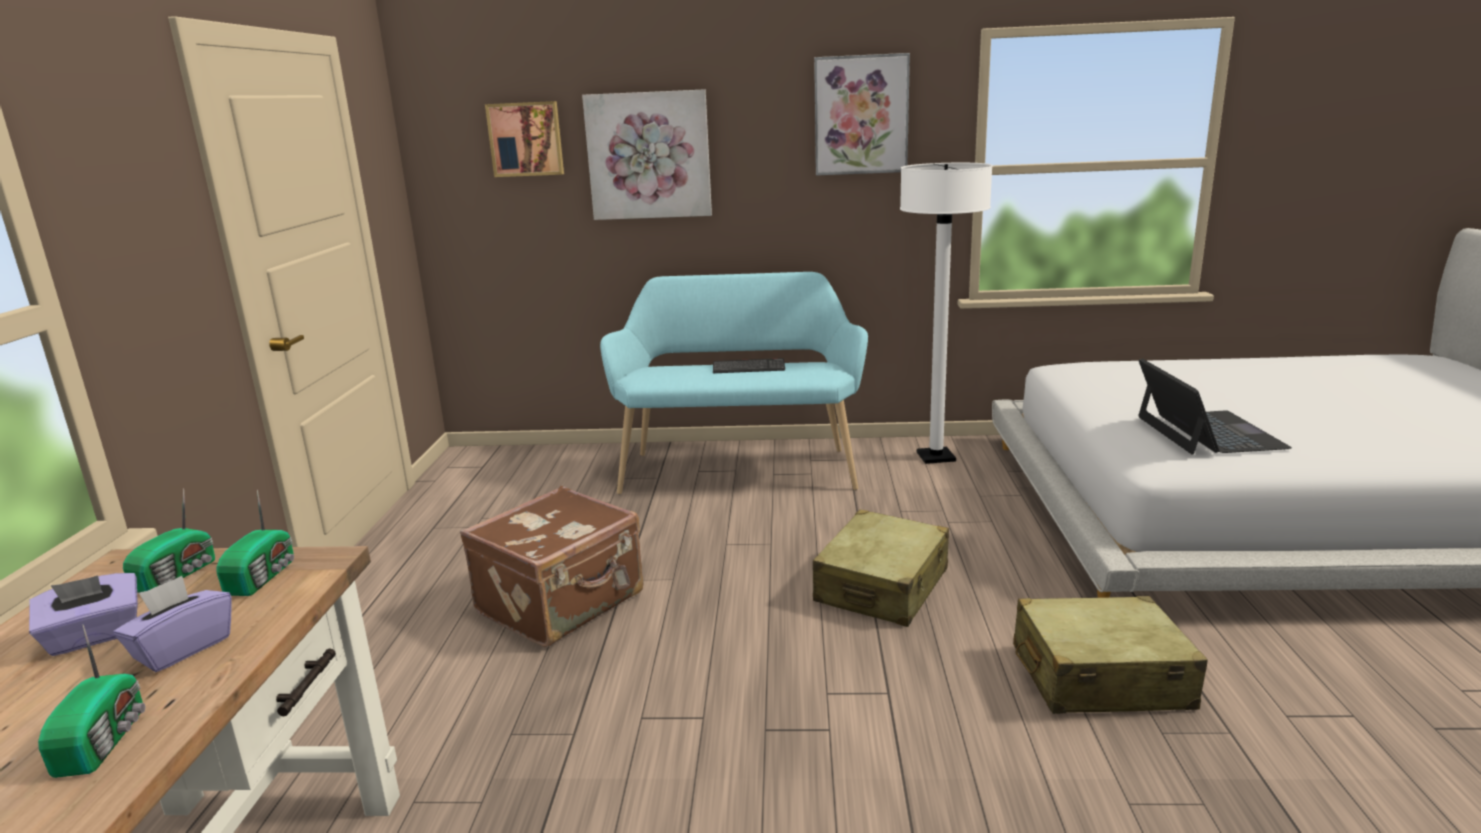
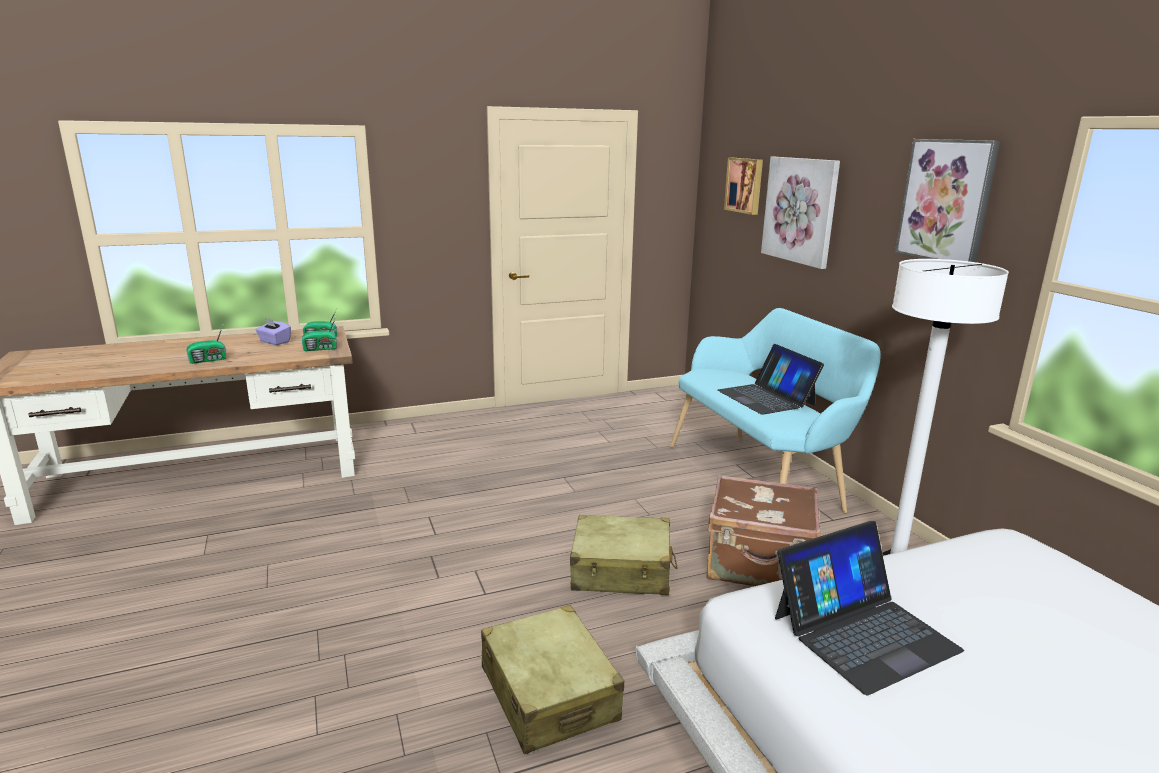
camera: 65 degrees right, 0 degrees up
(183, 648) = (265, 353): purple tissue box -> none
(563, 603) = (525, 467): brown suitcase -> brown suitcase (759, 566)
(748, 368) = (766, 397): keyboard -> laptop

